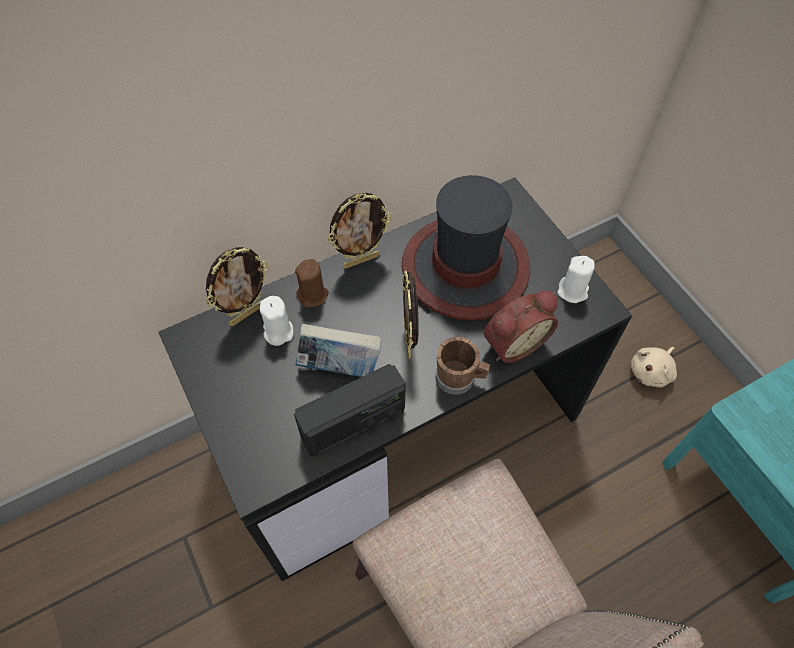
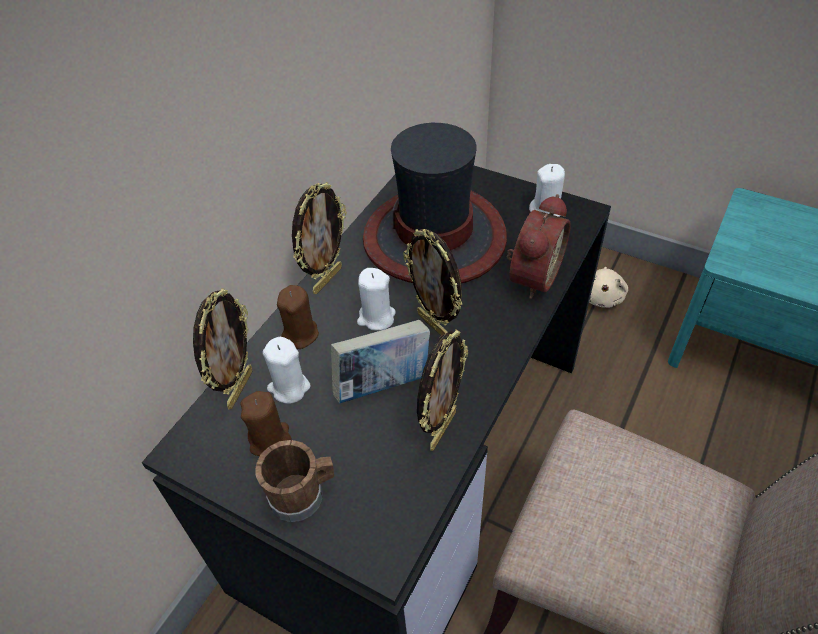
camera: 30 degrees left, 10 degrees down
(241, 363) = (270, 439): none -> brown candle
(353, 423) = (441, 429): radio -> picture frame
(373, 311) = (376, 317): none -> white candle
(459, 378) = (510, 331): brown mug -> brown mug (302, 495)

